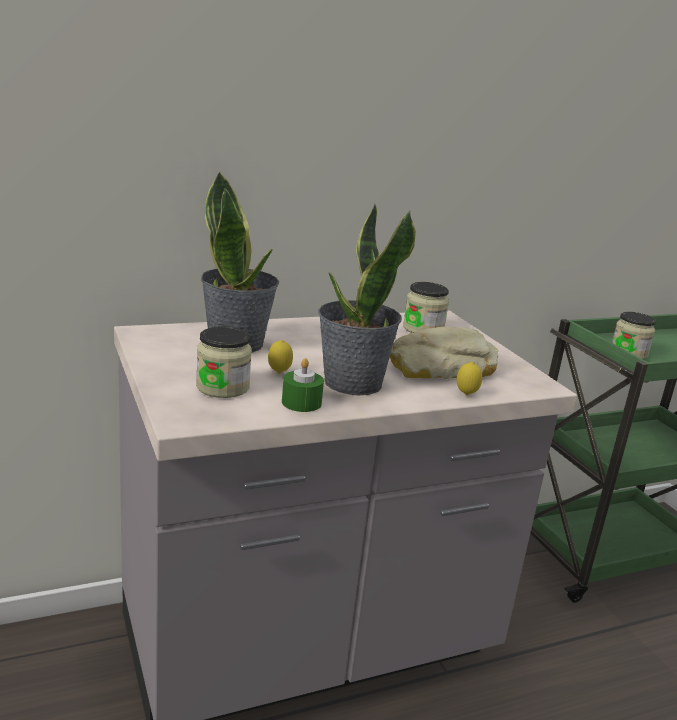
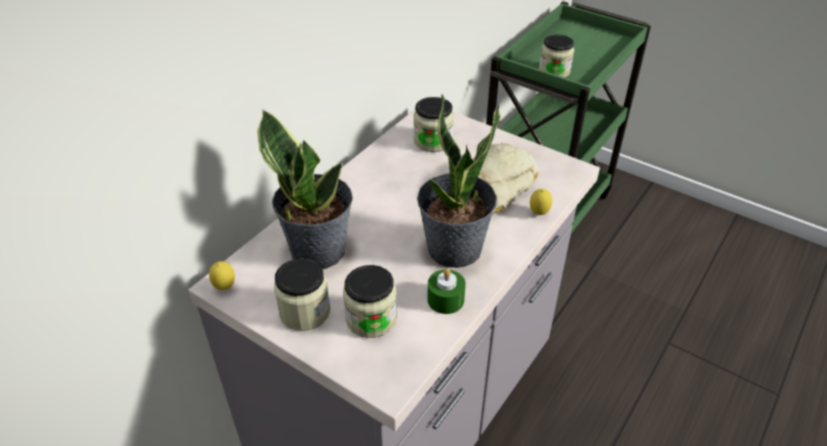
camera: 30 degrees left, 20 degrees up
(177, 364) = (305, 312): none -> jar
(279, 373) = (392, 271): lemon -> lemon (225, 287)

